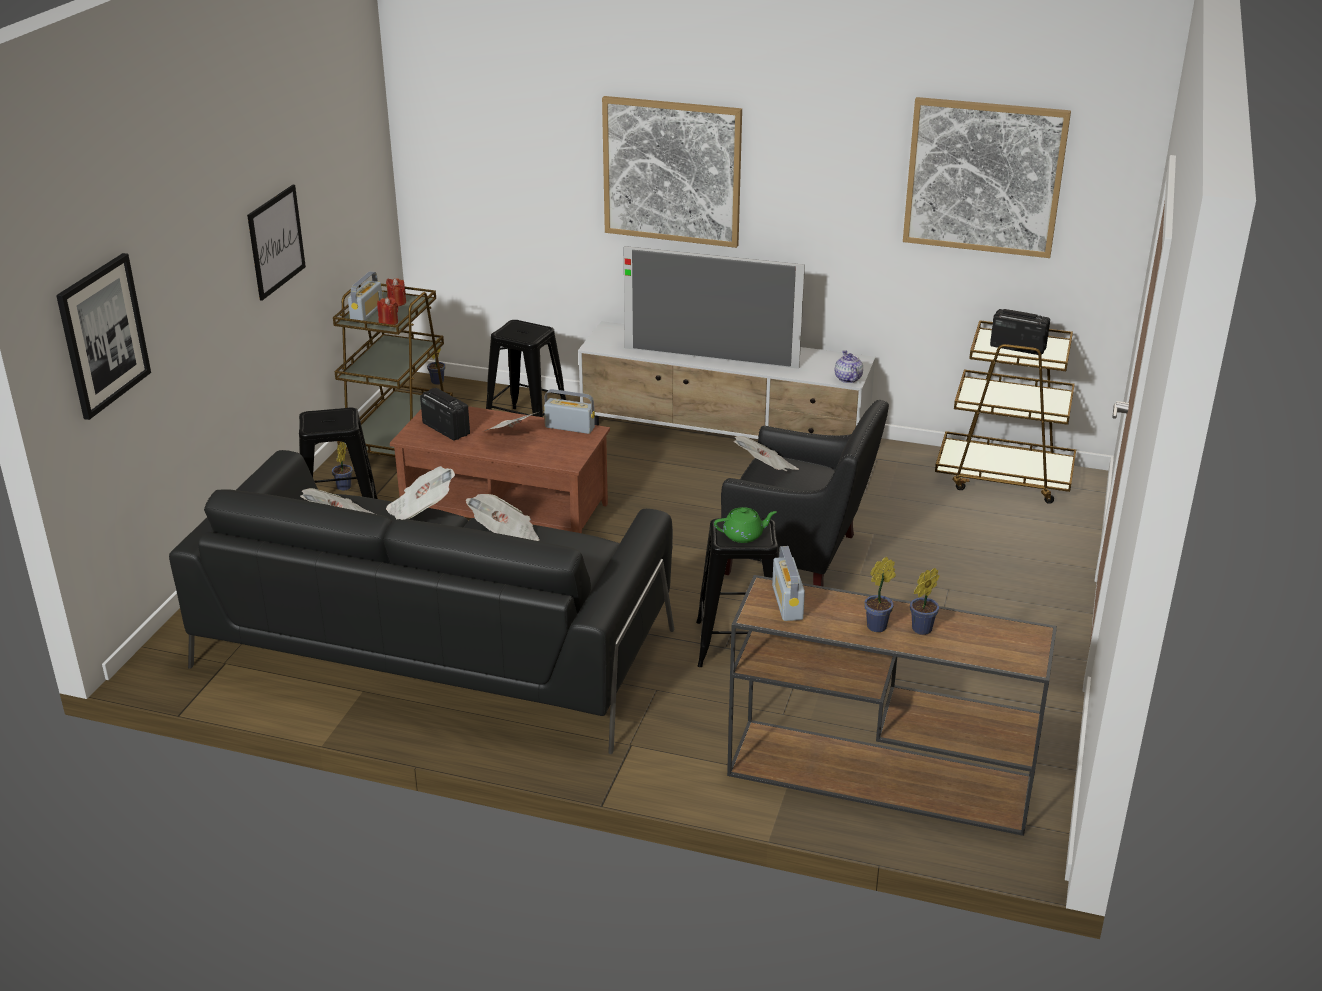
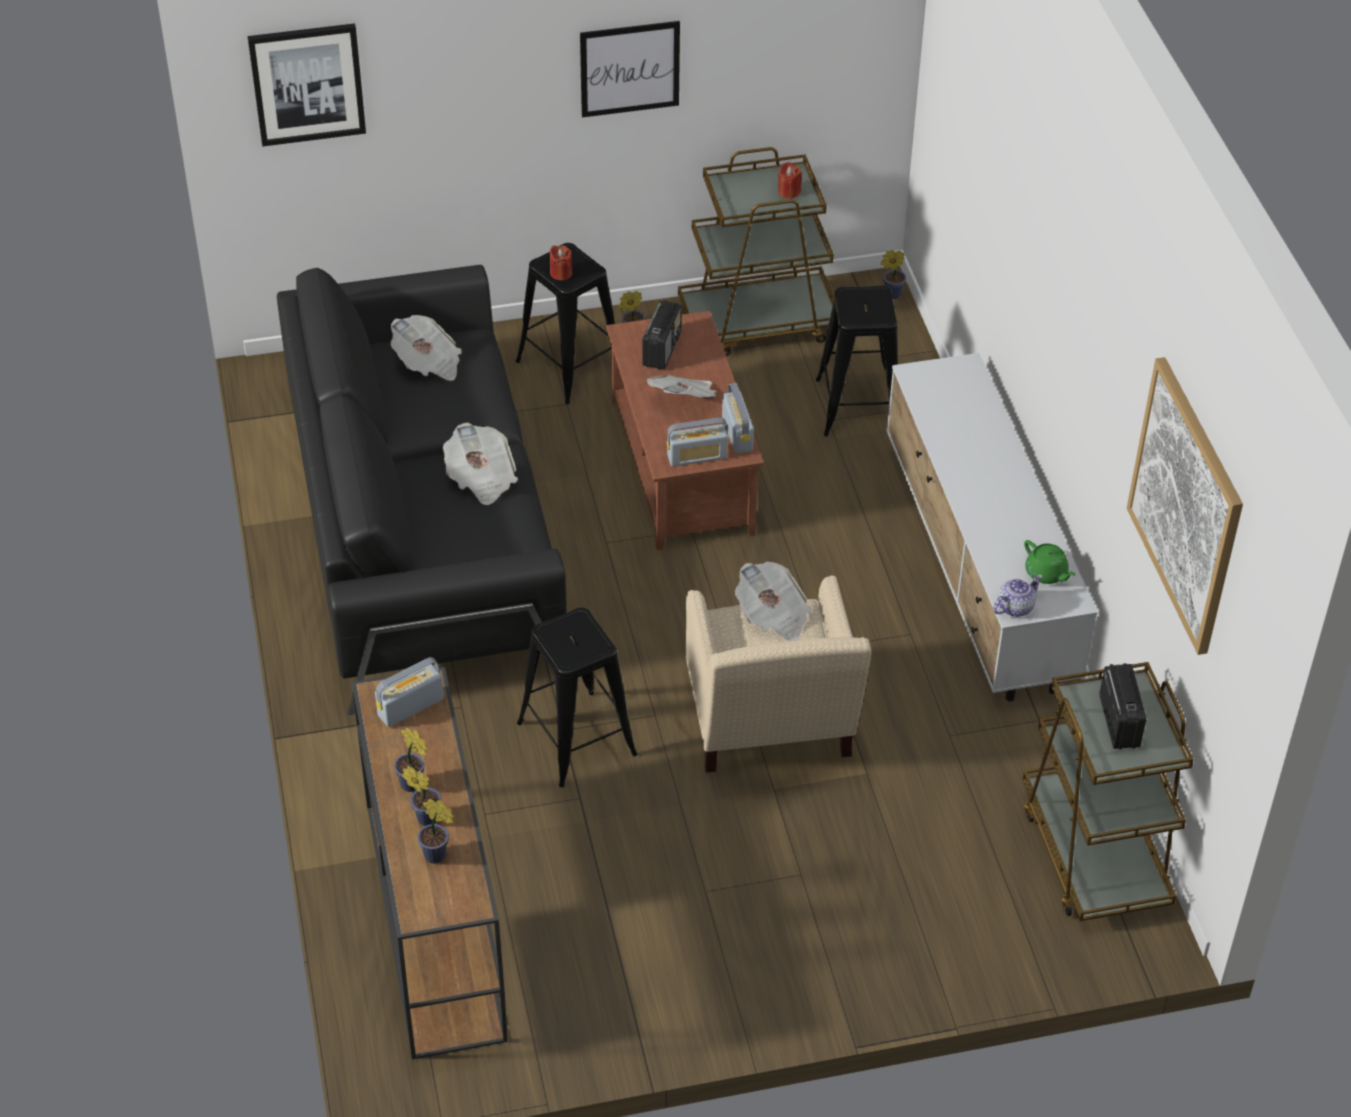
camera: 60 degrees right, 15 degrees up
(367, 312) = (748, 183): radio -> radio (697, 457)
(388, 322) = (739, 208): red candle -> red candle (561, 273)
(421, 510) = (485, 404): newspaper -> none
(672, 171) = (1037, 247): picture -> none
(710, 358) = (966, 475): television -> none
(744, 535) = (568, 641): green teapot -> green teapot (1046, 573)
(799, 558) = (768, 727): black armchair -> beige armchair
(968, 635) = (437, 856): none -> potted plant

